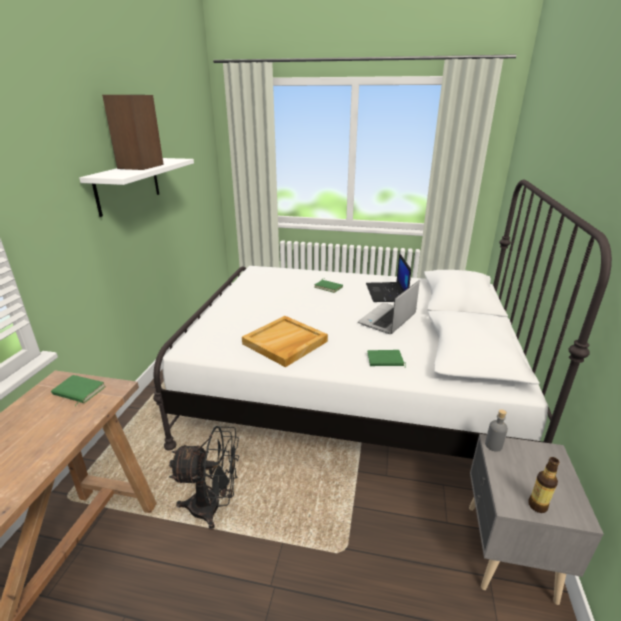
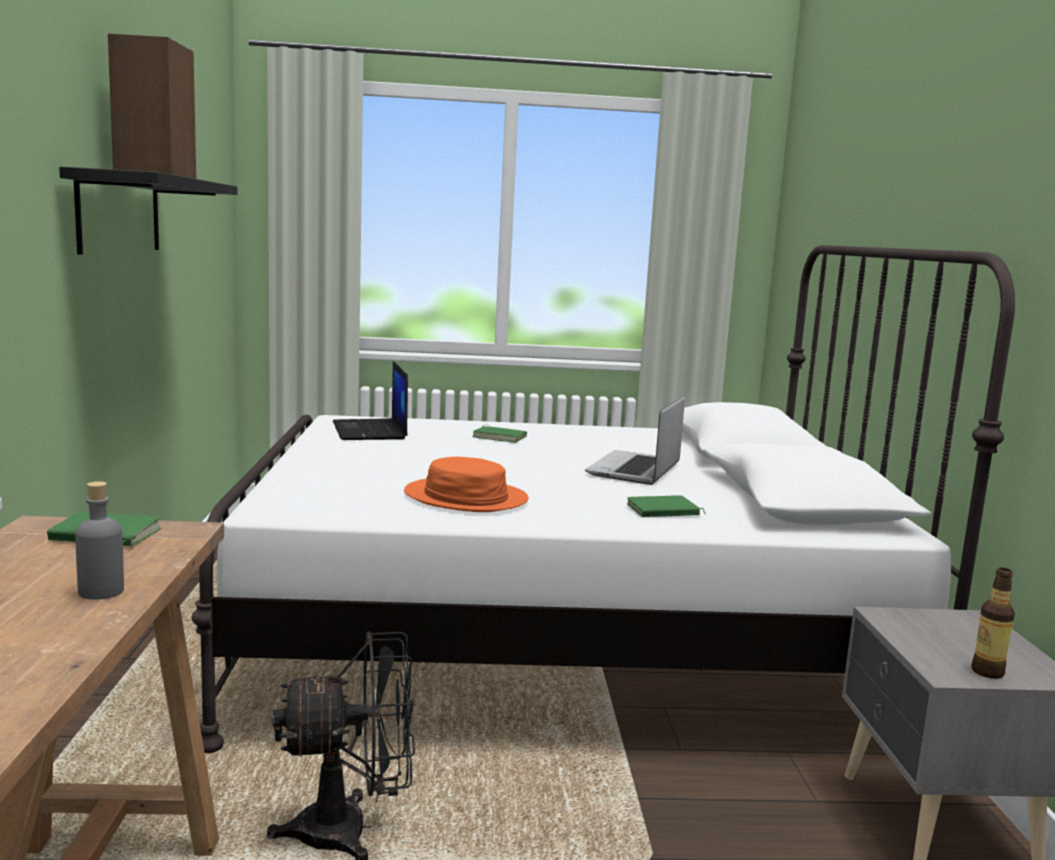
camera: 15 degrees left, 15 degrees down
(128, 185) = (119, 214): white shelf -> black shelf
(285, 343) = (465, 498): beige tray -> orange hat
(387, 293) = (612, 442): laptop -> laptop (370, 431)
(493, 445) = (883, 617): grey bottle -> grey bottle (101, 591)

